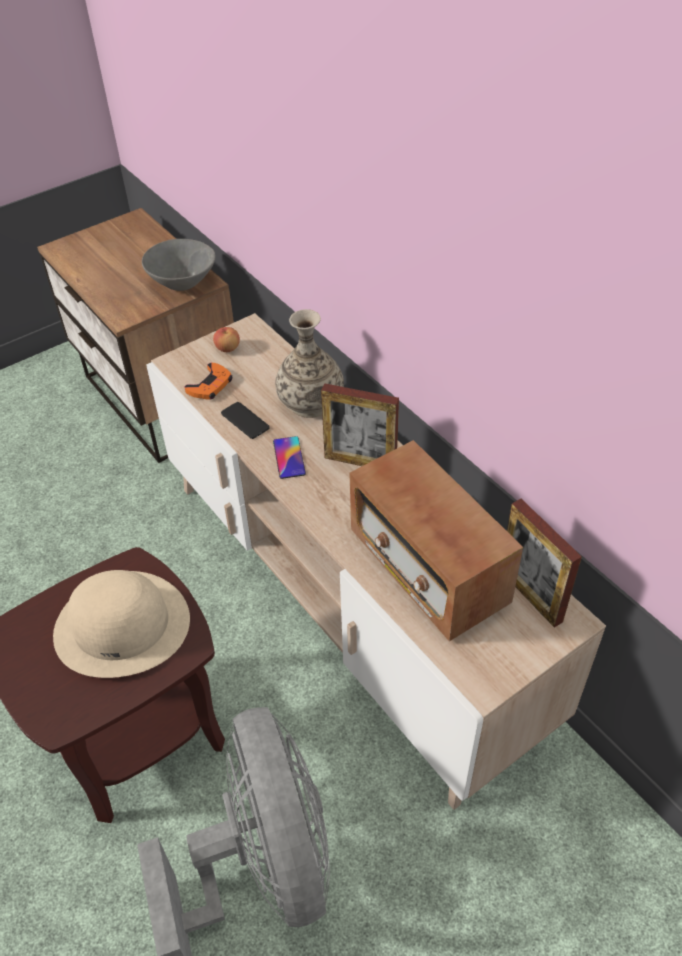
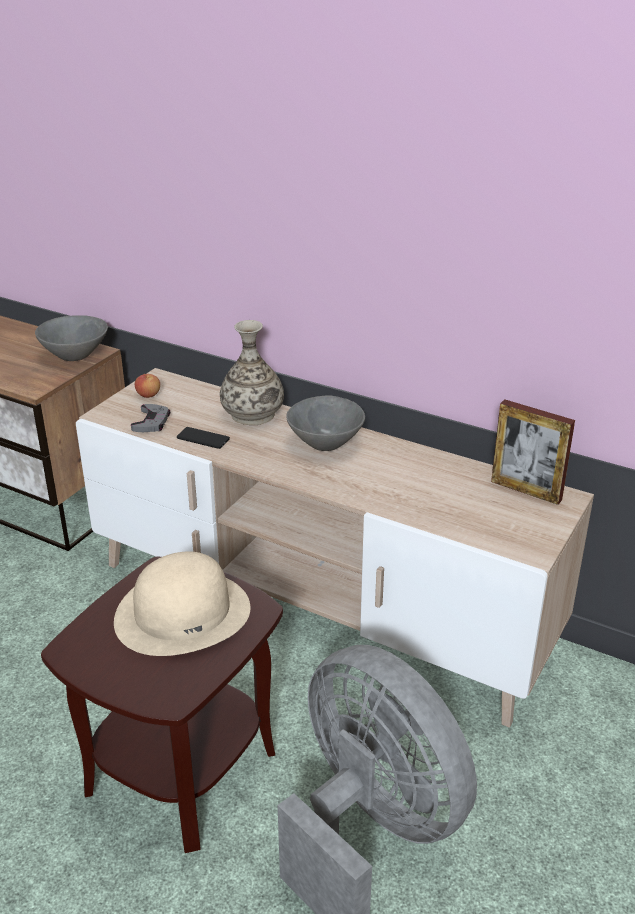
camera: 25 degrees left, 15 degrees down
(210, 385) = (151, 422): orange game controller -> grey game controller
(289, 457) = (262, 453): phone -> none
(360, 462) = (326, 442): picture frame -> grey bowl
(427, 567) = (434, 494): radio -> none

